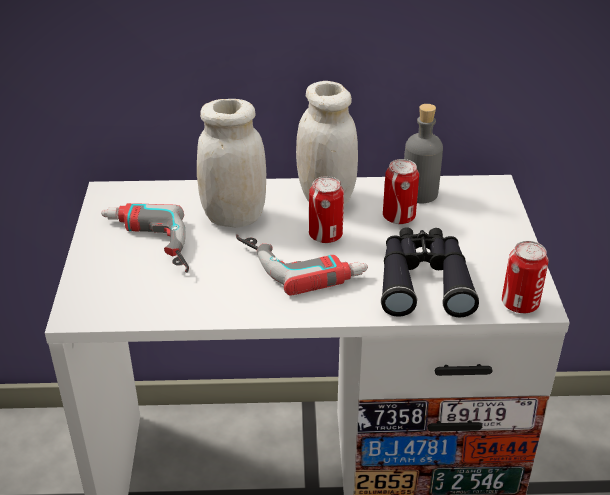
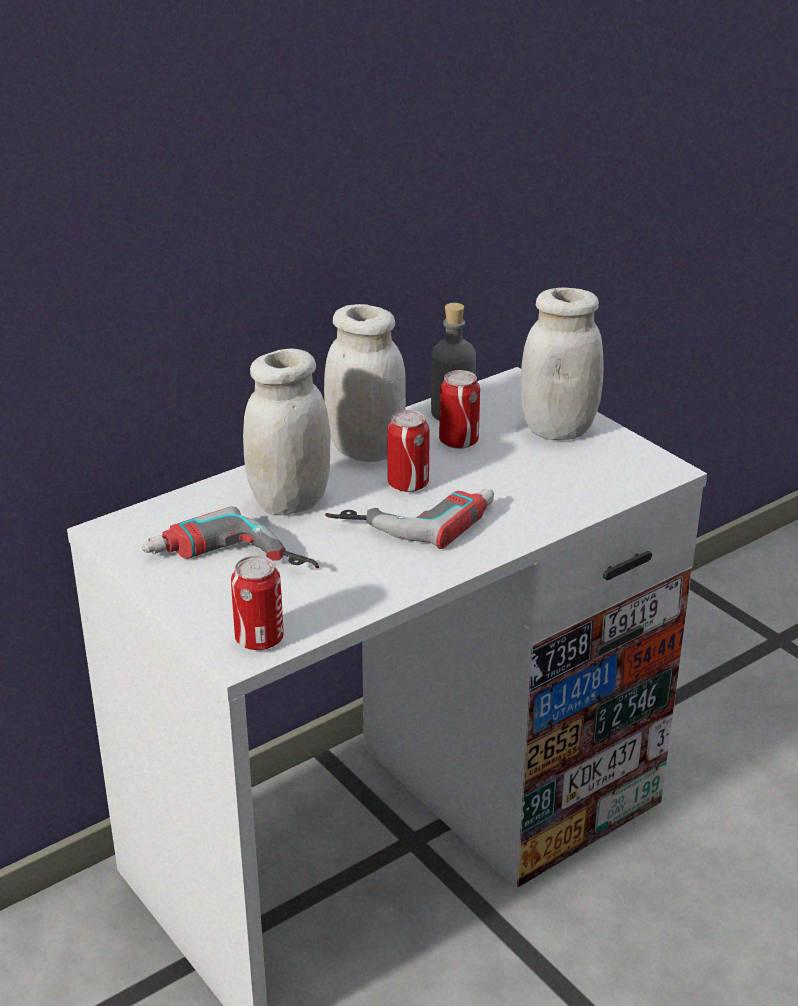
camera: 35 degrees left, 5 degrees down
(423, 281) = (549, 488): black binoculars -> none
(485, 236) = (558, 429): none -> white jar
(520, 304) = (652, 474): can -> can (259, 639)

